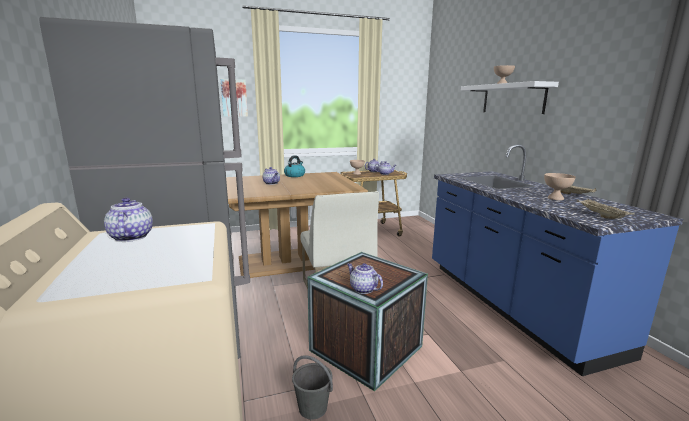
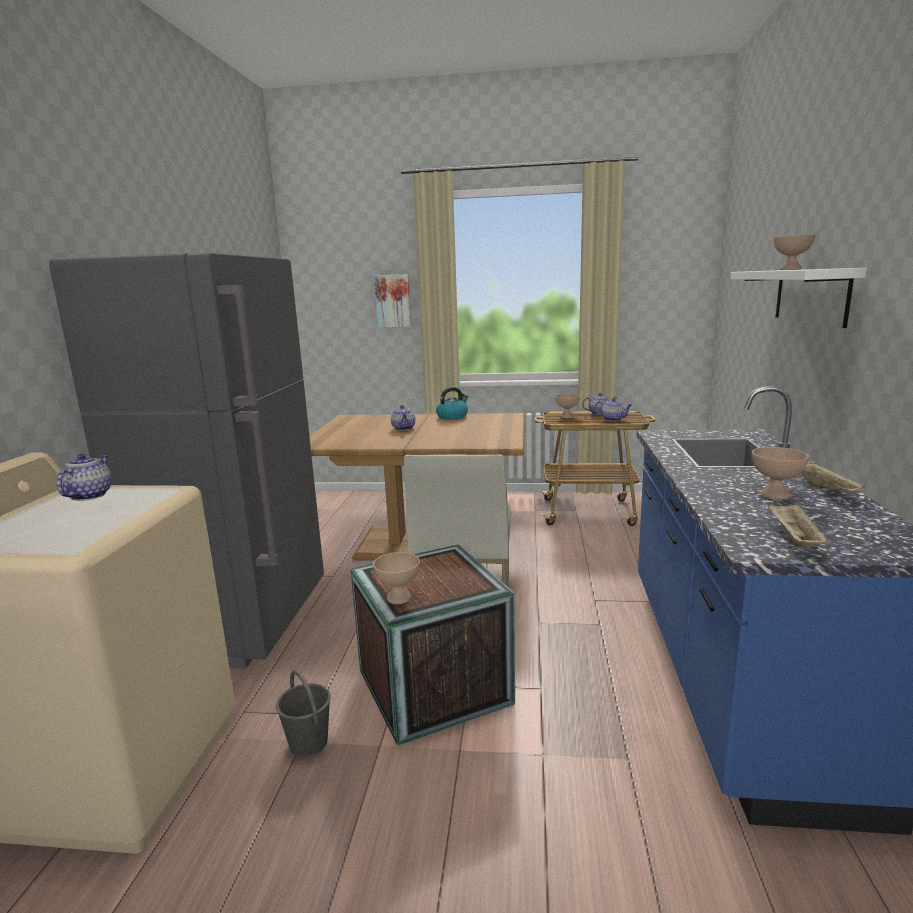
camera: 25 degrees right, 0 degrees up
(363, 289) = (398, 598): teapot -> beige bowl

